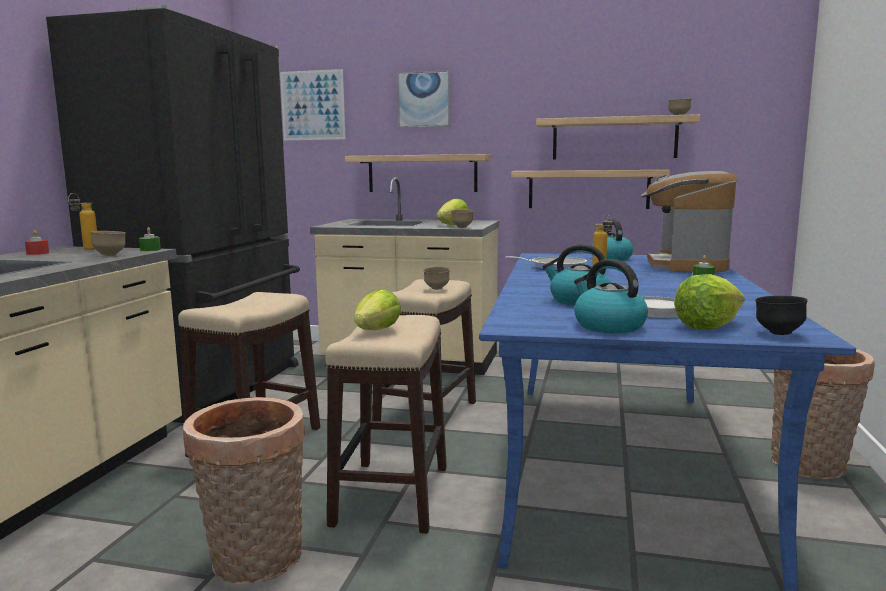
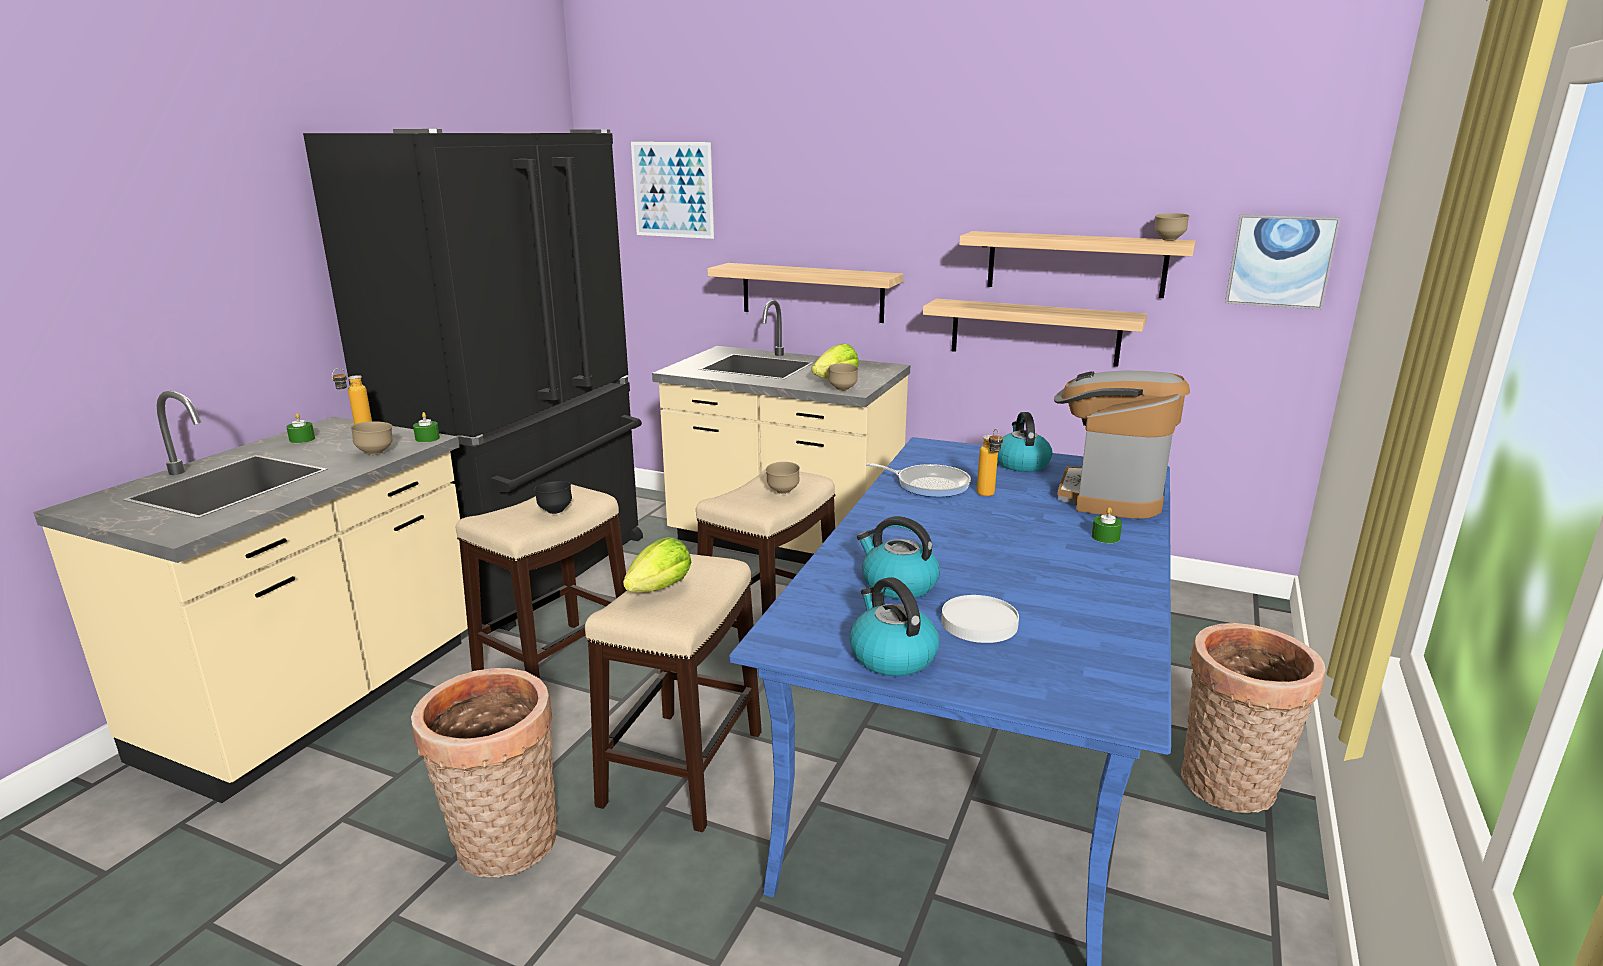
camera: 10 degrees right, 10 degrees up
(37, 253) = (302, 439): red candle -> green candle
(424, 99) = (816, 191): picture -> picture (1280, 261)
(707, 326) = (1016, 671): lettuce -> none
(778, 333) = (1094, 700): black bowl -> black bowl (555, 511)

